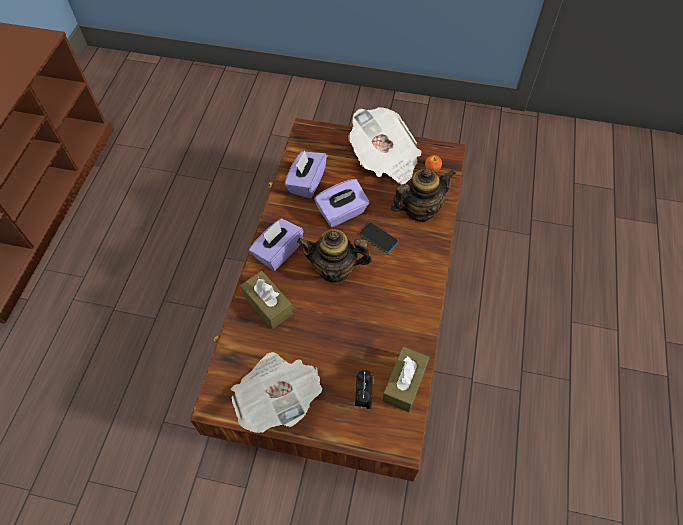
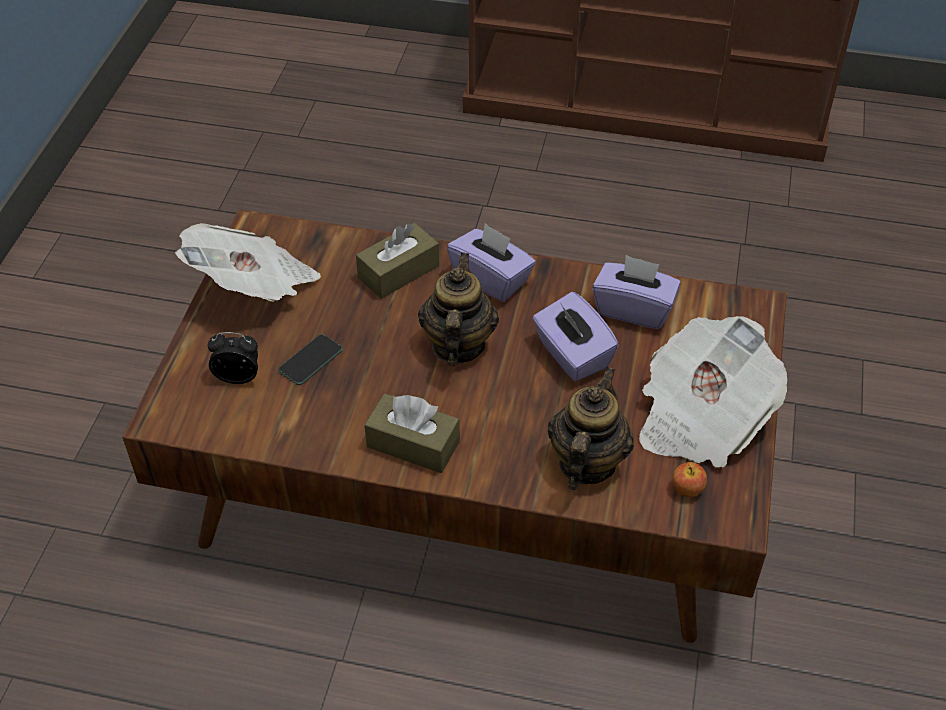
camera: 90 degrees right, 10 degrees down
(378, 238) = (520, 402): phone -> phone (310, 360)
(404, 383) = (253, 425): brown tissue box -> brown tissue box (413, 444)
(419, 209) = (586, 463): teapot -> teapot turned 135 degrees counterclockwise

